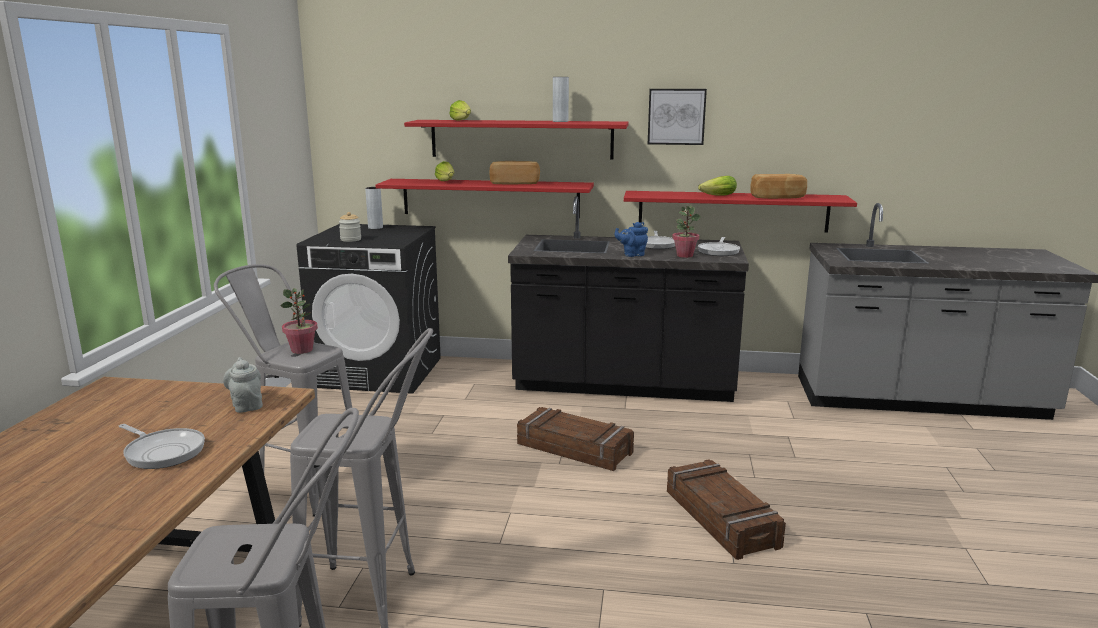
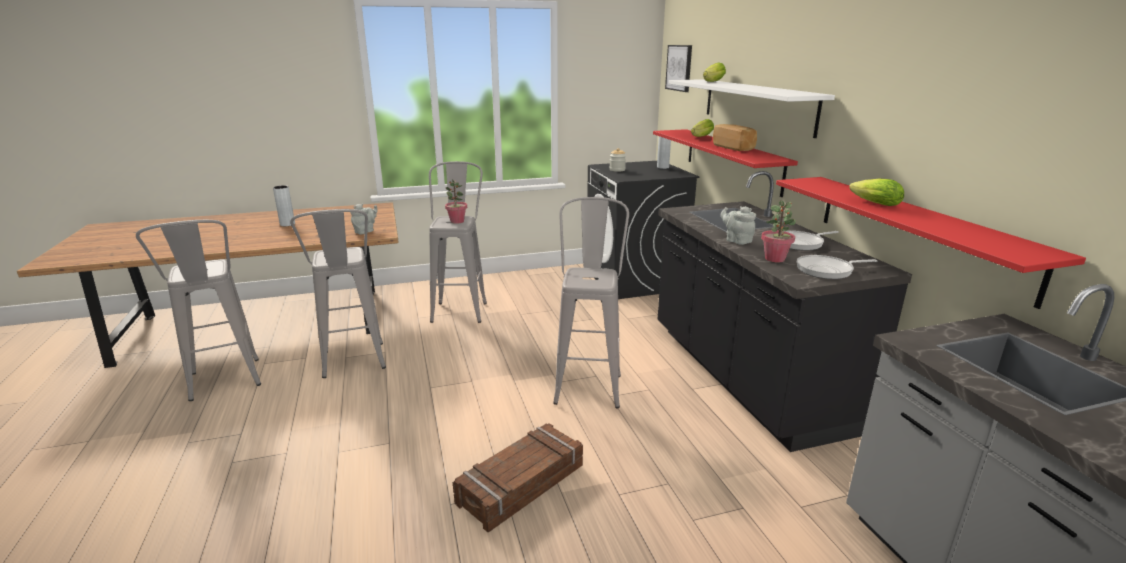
camera: 65 degrees right, 5 degrees up
(163, 452) = (303, 233): frying pan -> none
(521, 139) = (756, 105): red shelf -> white shelf
(560, 121) = (769, 89): grey vase -> grey vase (287, 224)
(575, 448) = (589, 382): crate -> grey stool
(632, 255) = (736, 240): blue teapot -> grey teapot
(676, 116) = (879, 93): picture -> picture (679, 68)
(778, 197) = (937, 226): bread -> none

